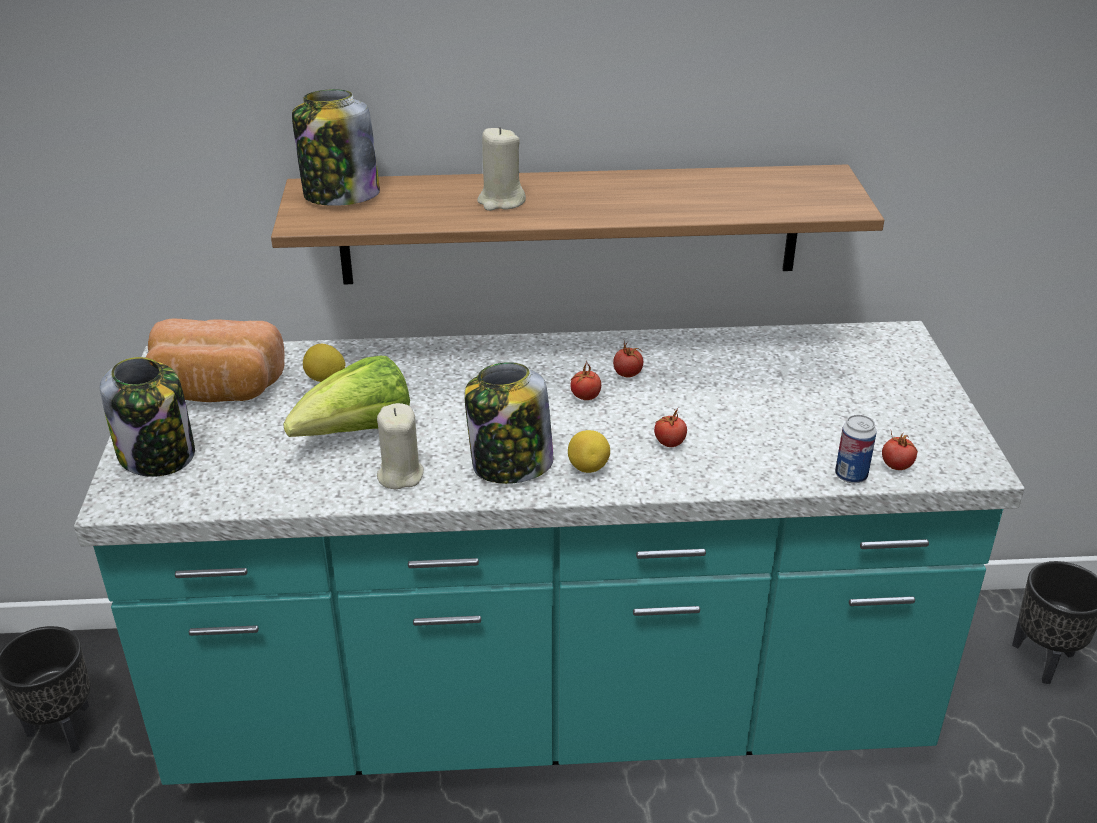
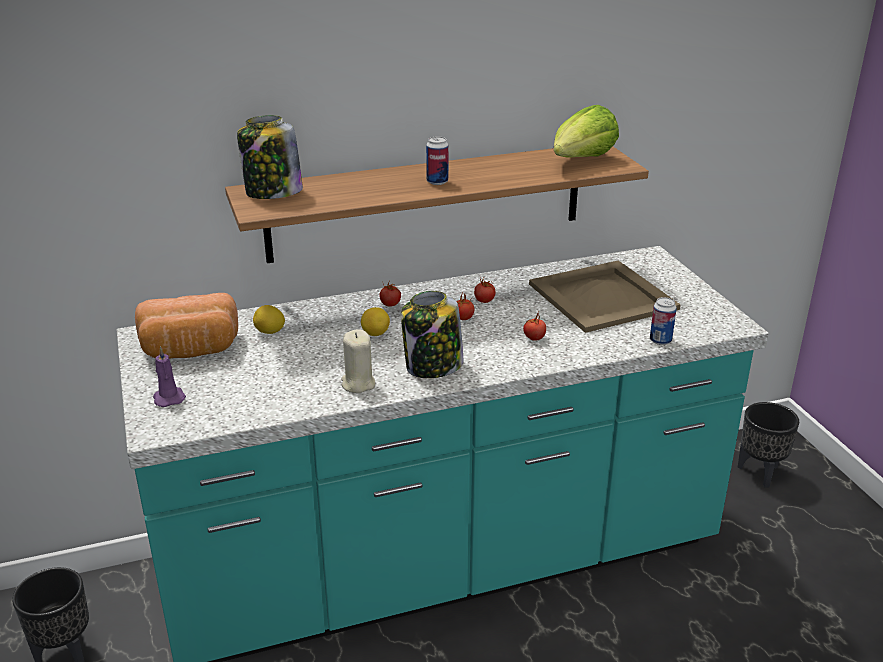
camera: 15 degrees left, 5 degrees down
(158, 455) = (168, 398): jar -> purple candle
(357, 433) = (312, 362): lettuce -> lettuce (581, 161)
(501, 201) = (391, 185): beige candle -> none
(566, 203) = (437, 182): none -> can
(588, 468) = (487, 360): lemon -> lemon (375, 334)
(797, 392) = (602, 297): none -> beige tray
(896, 466) = (686, 331): tomato -> tomato (390, 304)

